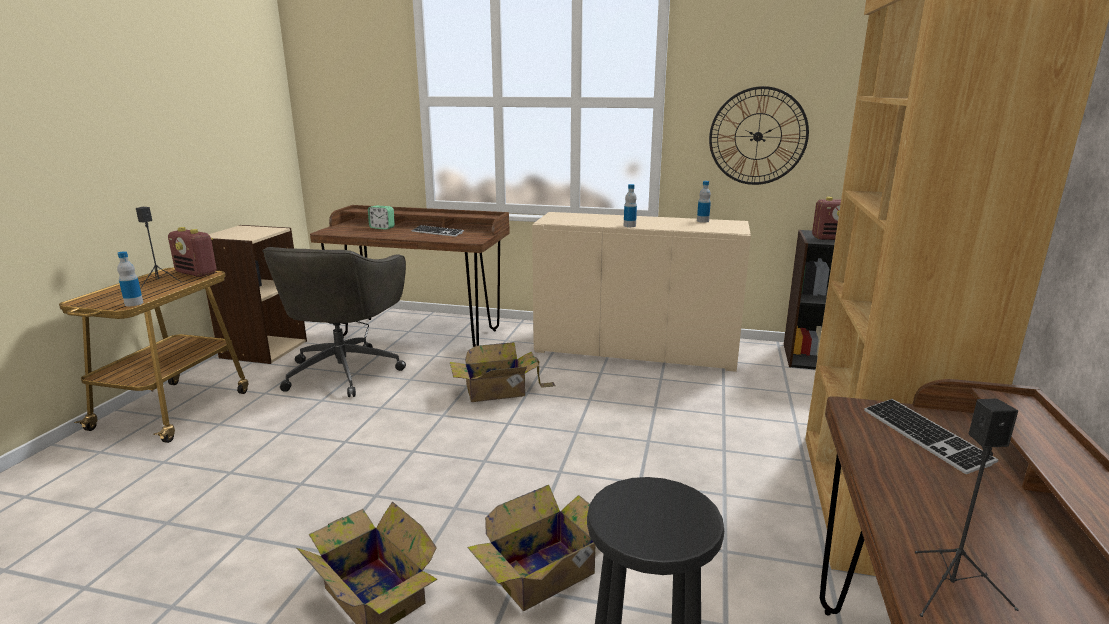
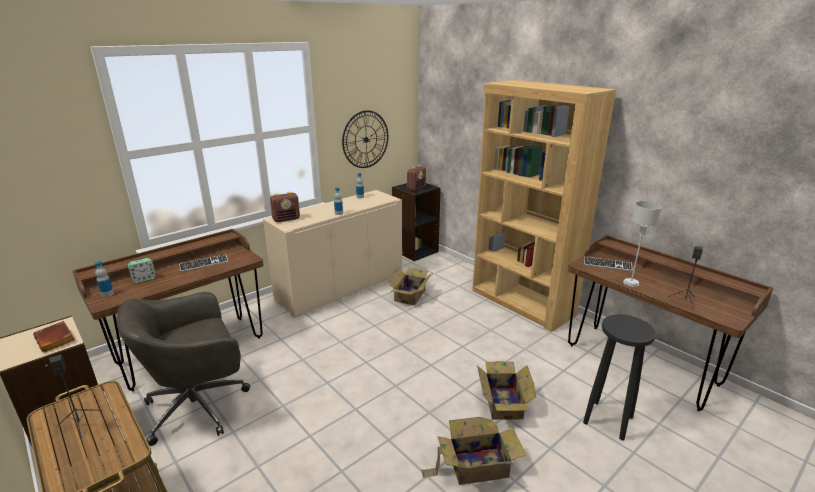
camera: 55 degrees left, 5 degrees up
(134, 303) = (137, 445): bottle -> bottle (107, 294)
(197, 273) = (90, 397): radio -> radio (286, 219)
(250, 234) = (57, 340): none -> brown book
(345, 371) = (200, 406): grey office chair -> grey office chair turned 105 degrees clockwise
(498, 391) = (325, 350): cardboard box -> cardboard box (411, 295)
(891, 482) = (631, 283): none -> grey table lamp

